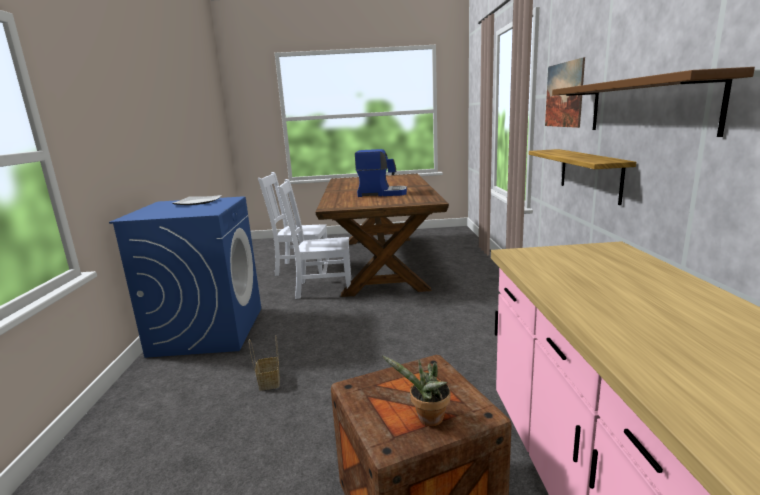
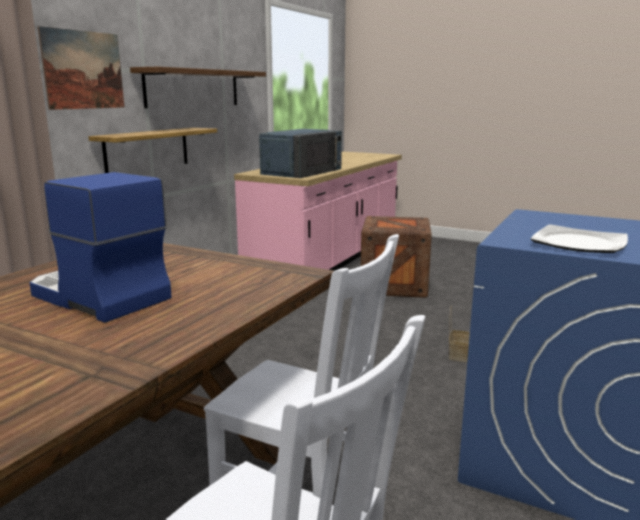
camera: 150 degrees left, 0 degrees up
(427, 420) = (398, 219): potted plant -> none
(575, 269) = (302, 171): none -> blue microwave

